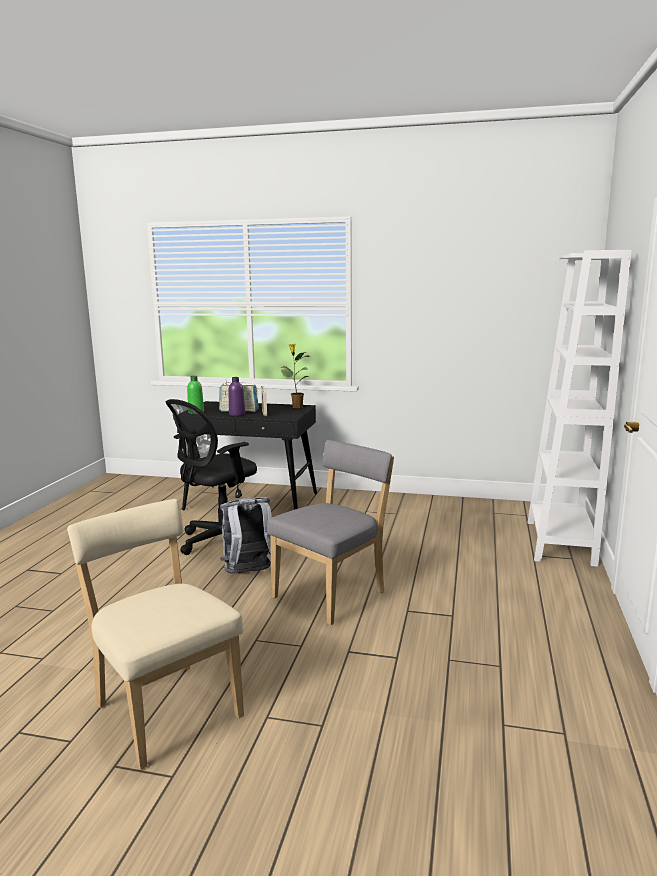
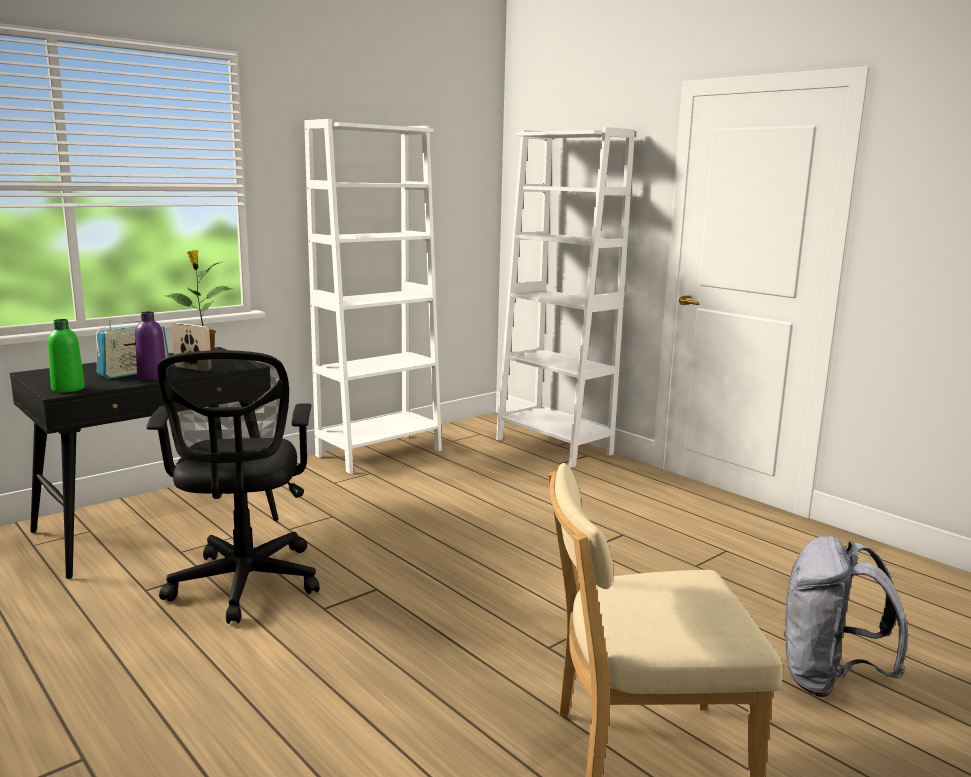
camera: 55 degrees left, 0 degrees up
(249, 573) = (374, 597): grey backpack -> grey backpack (828, 680)
(333, 593) = (502, 569): grey chair -> none
(429, 504) = (379, 453): none -> white bookcase

